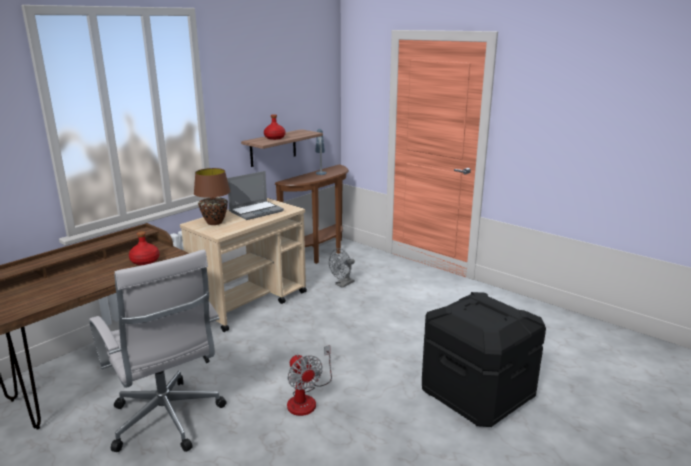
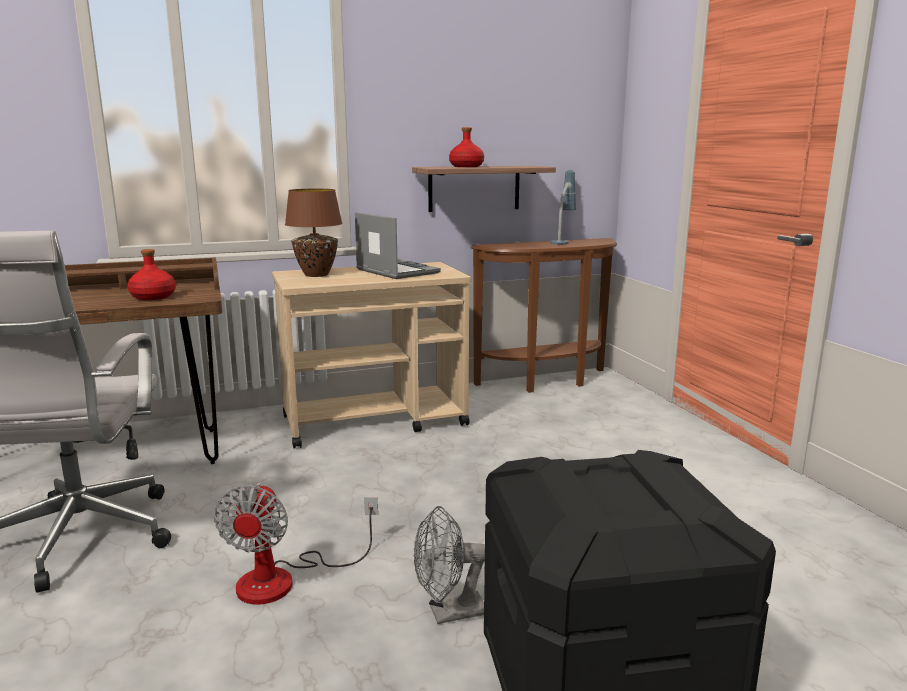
camera: 30 degrees right, 5 degrees down
(256, 211) = (395, 271): laptop -> laptop turned 120 degrees counterclockwise
(342, 284) = (538, 428): grey fan -> grey fan (449, 613)

